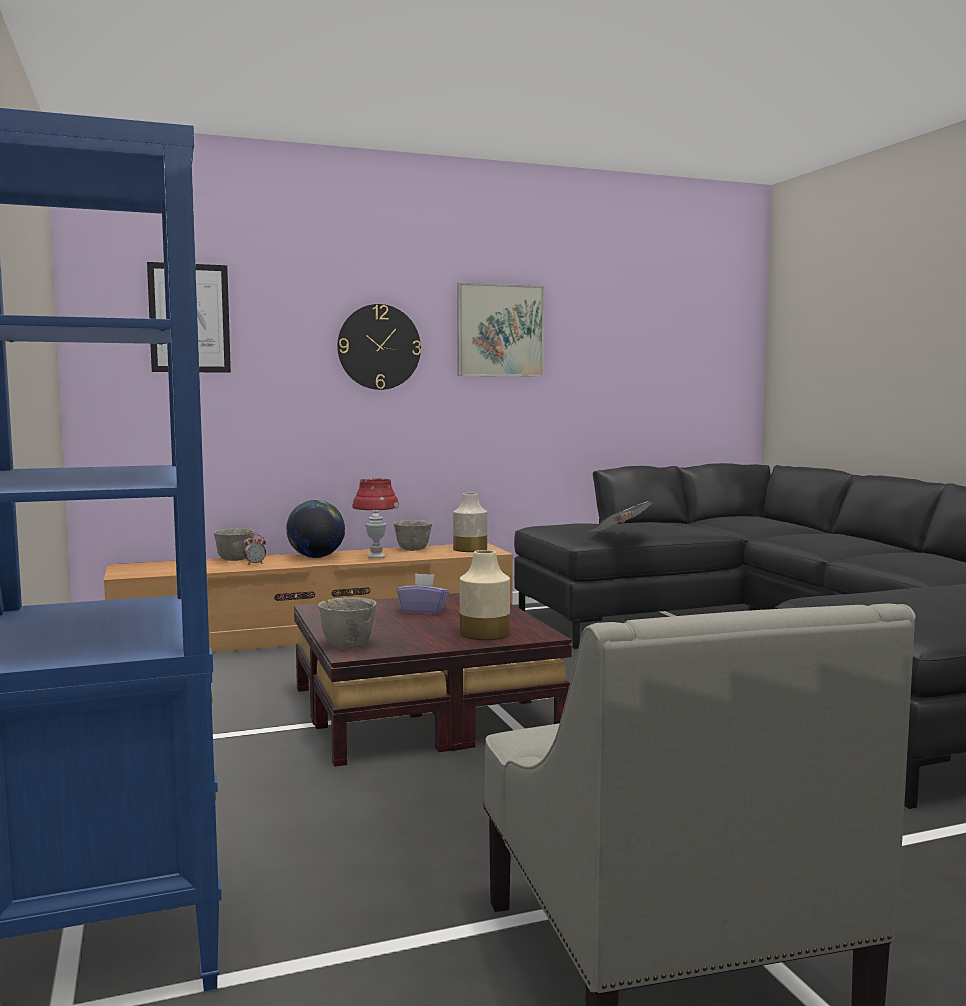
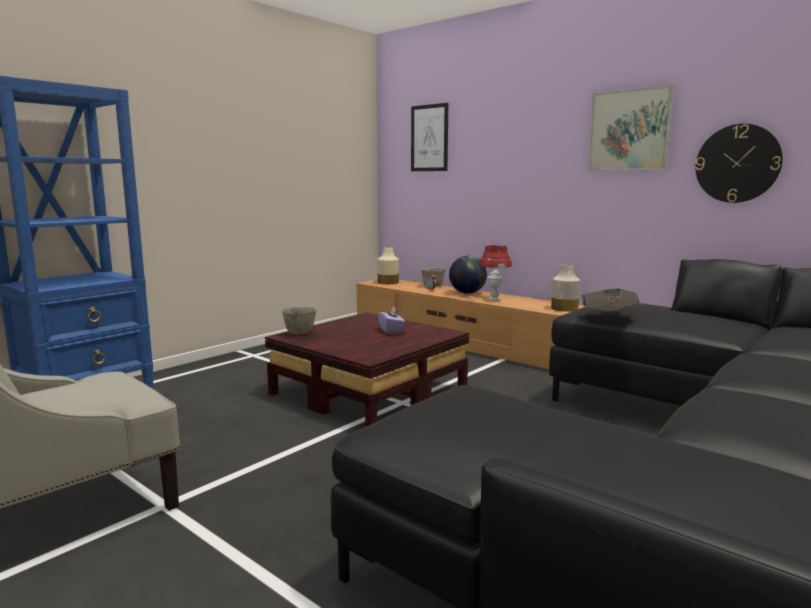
camera: 60 degrees right, 5 degrees up
(379, 347) = (533, 150): wall clock -> wall clock (737, 163)
(413, 549) = (532, 301): grey bowl -> none
(484, 633) = (357, 348): beige vase -> beige vase (388, 282)

